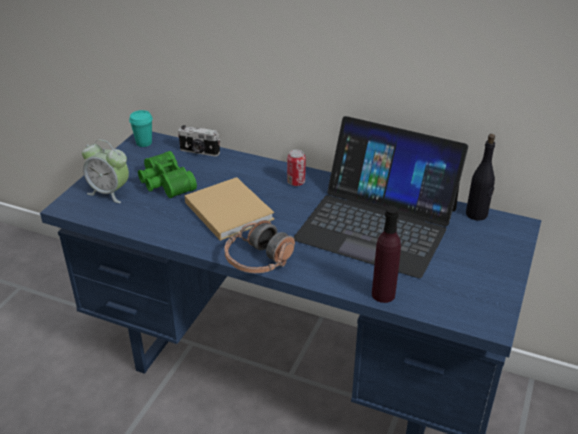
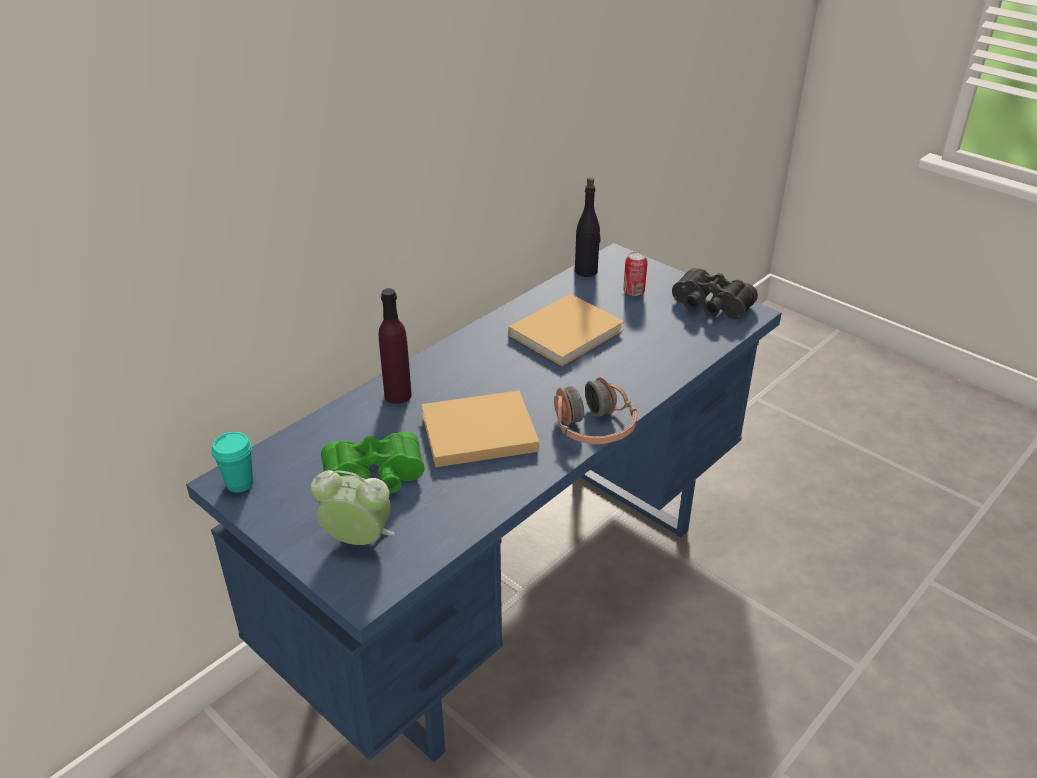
camera: 70 degrees left, 0 degrees up
(109, 192) = (357, 540): alarm clock -> alarm clock turned 120 degrees counterclockwise
(199, 152) = (314, 432): camera -> none
(296, 182) = (451, 366): can -> can (633, 292)
(377, 223) = (568, 331): laptop -> beige book
(383, 294) = (688, 359): purple bottle -> purple bottle (398, 395)
(479, 295) = (709, 307): none -> black binoculars

